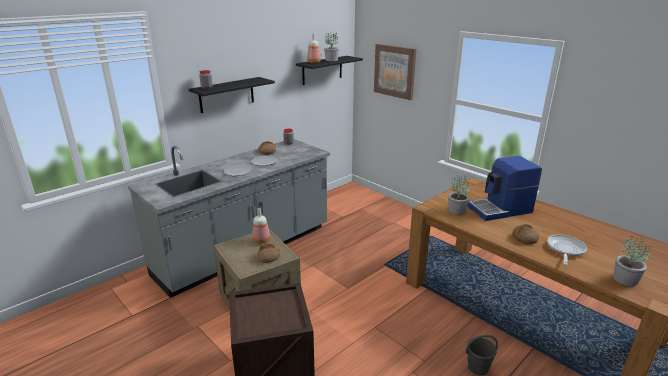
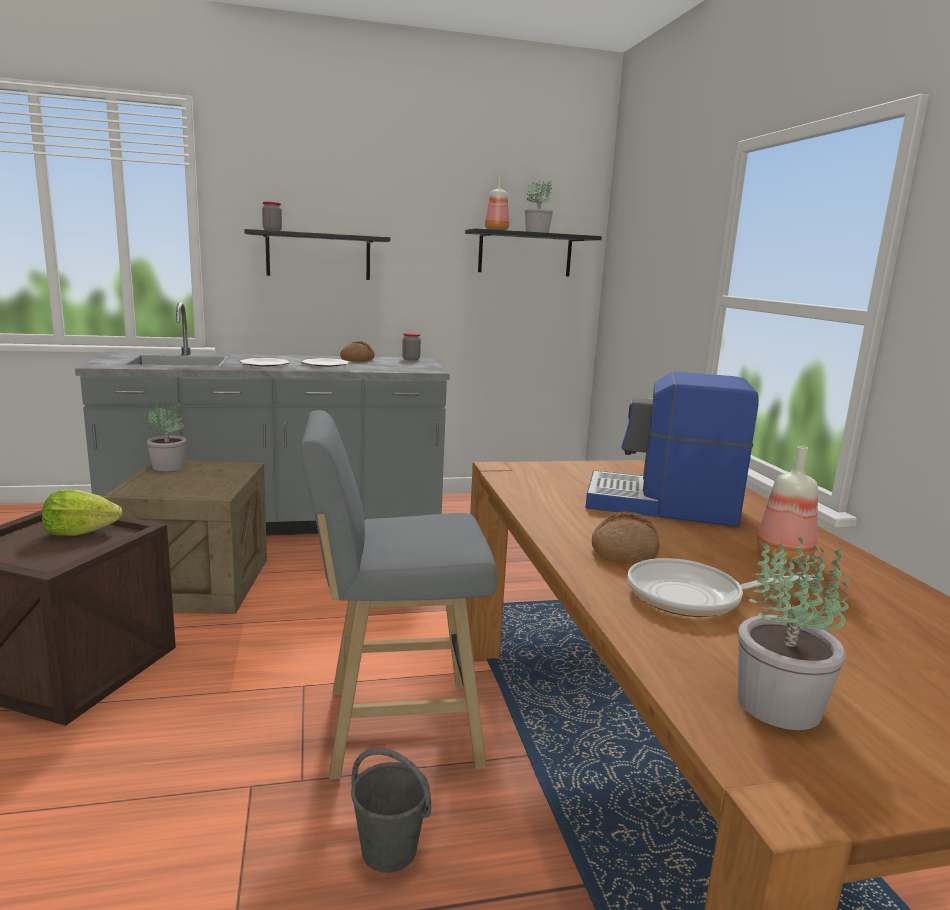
camera: 30 degrees right, 10 degrees down
(261, 240) = (225, 470): bottle -> bottle (782, 554)
(267, 302) = (80, 532): none -> lettuce
(269, 256) = (193, 487): bread -> none
(395, 71) = (647, 257): picture -> none
(426, 327) = (394, 727): none -> grey stool
(456, 210) = (557, 483): potted plant -> potted plant (169, 466)
(565, 250) = (694, 597): frying pan -> frying pan turned 150 degrees counterclockwise

